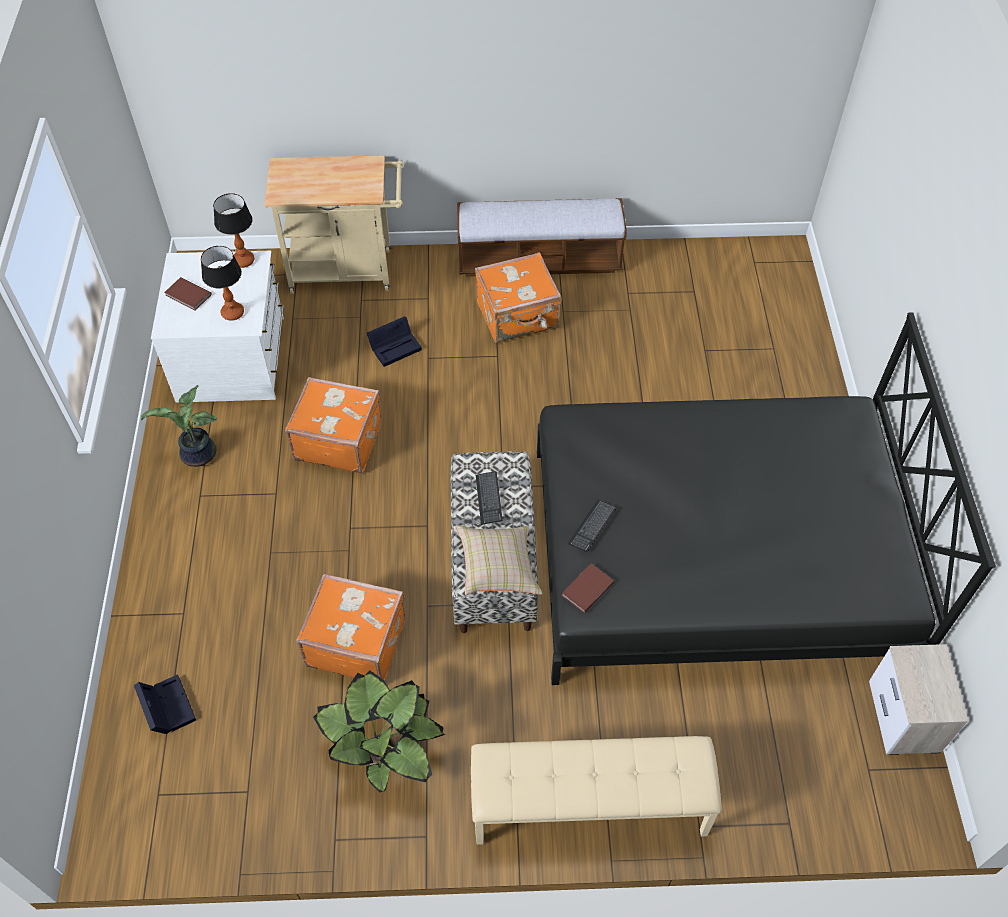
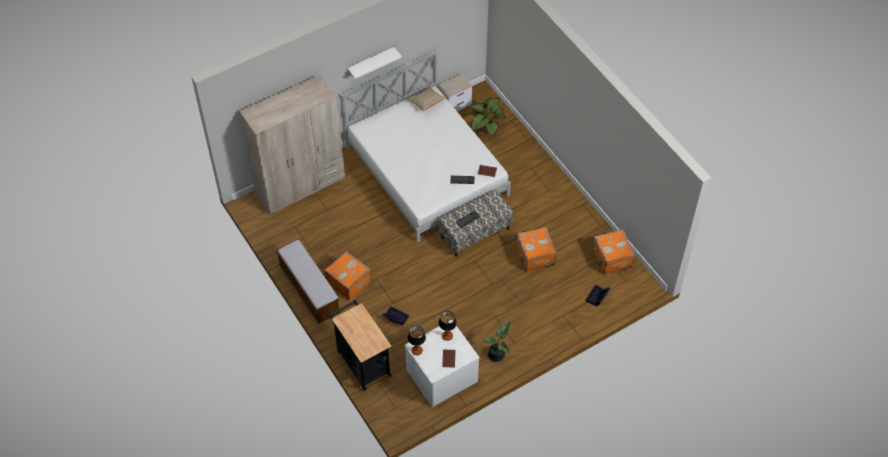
camera: 120 degrees left, 0 degrees up
(338, 440) = (456, 311): orange suitcase -> orange suitcase (611, 259)
(348, 270) = (362, 361): beige cart -> black cart
(385, 754) = (566, 227): potted plant -> potted plant (486, 130)
(498, 568) = (493, 204): beige pillow -> beige pillow (426, 102)
(589, 807) = (542, 168): beige bench -> none
(715, 554) = (426, 171): black bed -> white bed
(789, 334) = (300, 185): none -> beige wardrobe
(962, 345) = (371, 62): none -> white shelf

